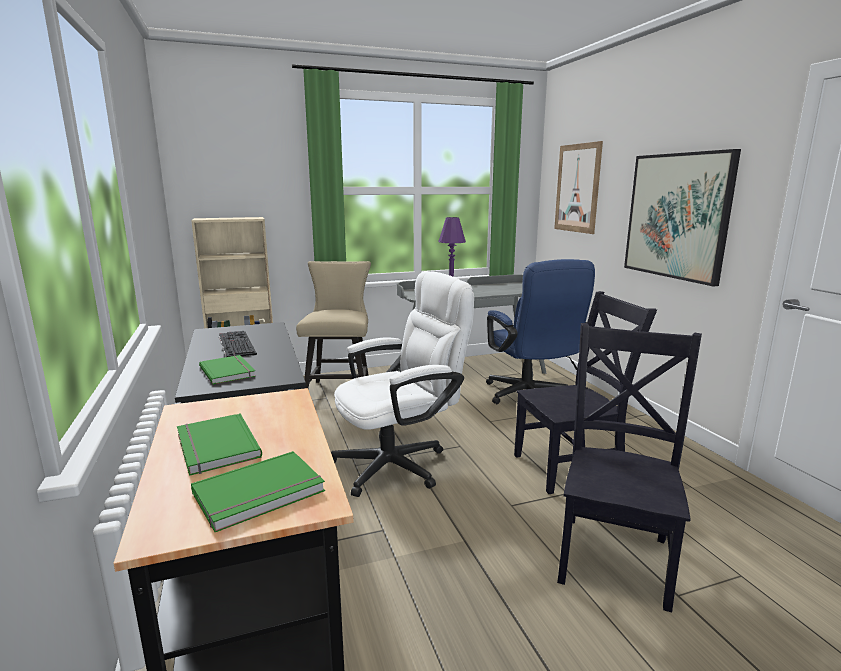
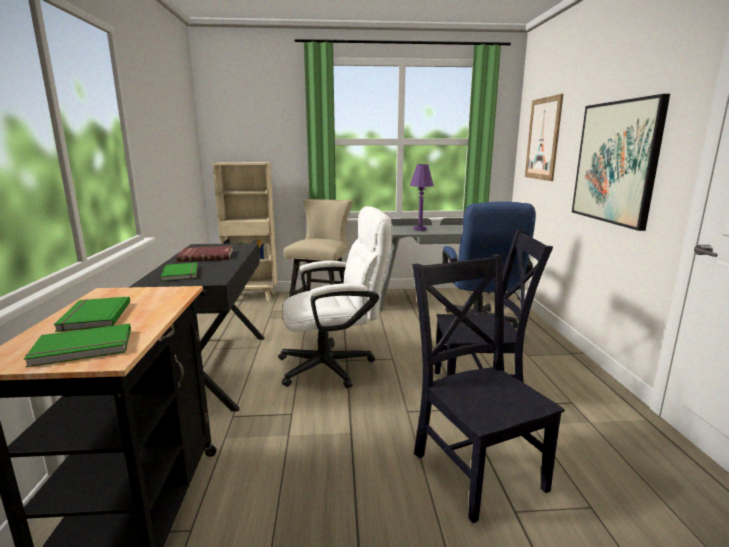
camera: 15 degrees right, 0 degrees up
(235, 344) = (206, 256): keyboard -> red book
(615, 555) = (475, 467): black chair -> black chair turned 60 degrees counterclockwise

